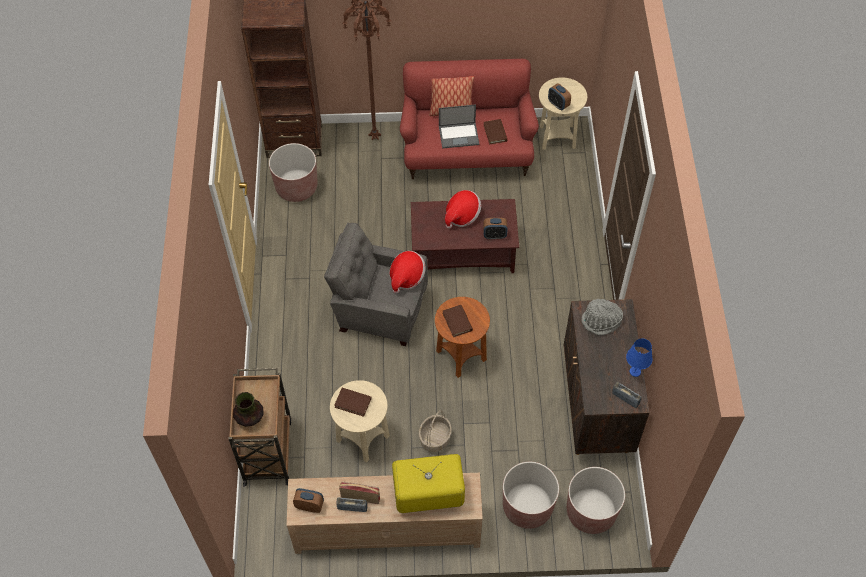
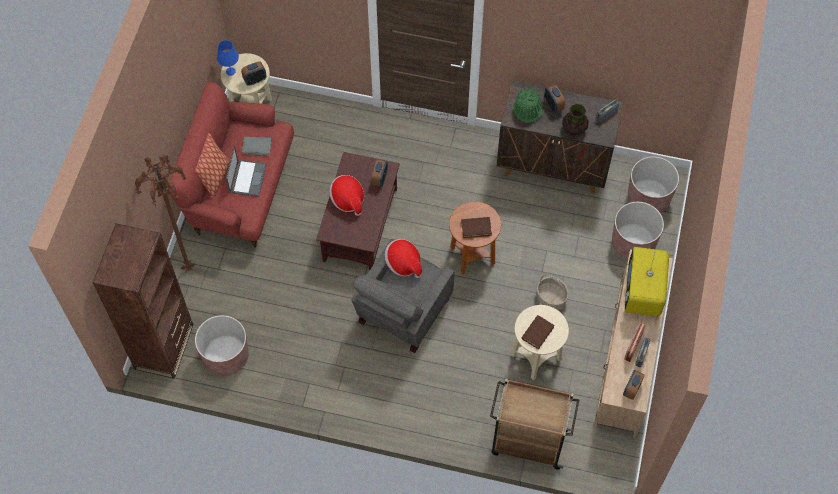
camera: 75 degrees left, 5 degrees up
(250, 418) = (544, 415): vase -> vase (574, 129)
(495, 133) = (257, 146): brown book -> grey book
(601, 321) = (527, 109): grey hat -> green hat
(616, 344) = (553, 105): none -> alarm clock
(635, 371) = (583, 100): blue table lamp -> blue table lamp (231, 71)

